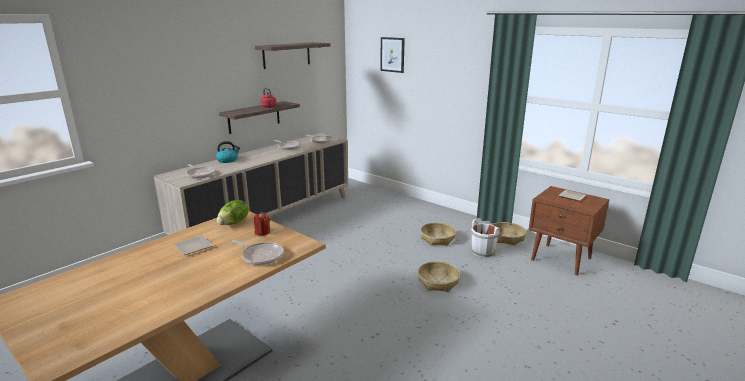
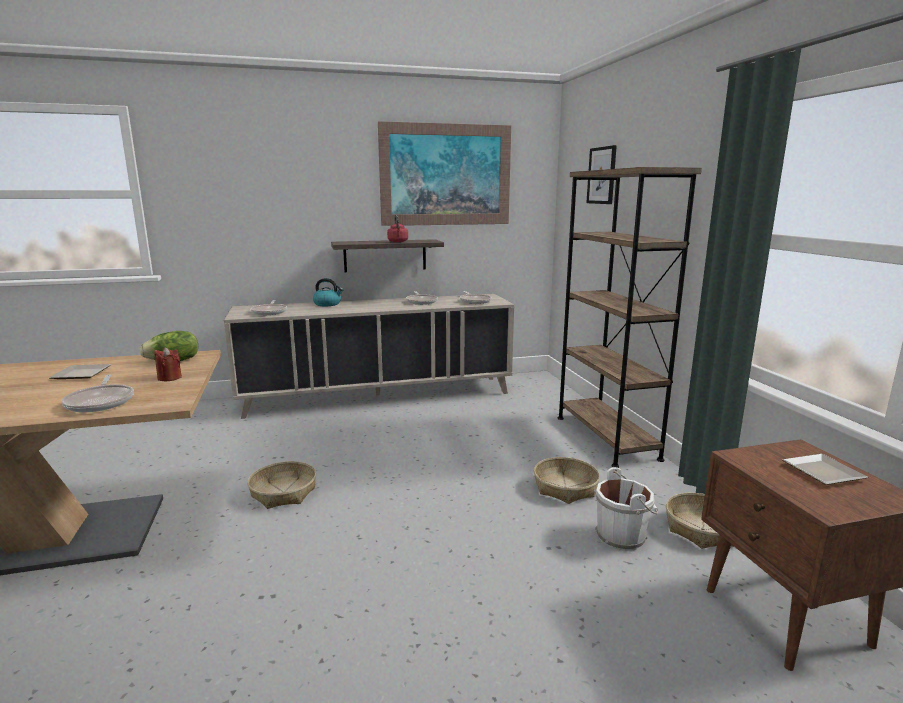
camera: 35 degrees right, 5 degrees down
(286, 55) = (446, 175): shelf -> picture
(425, 208) = (606, 437): none -> brown bookcase
(438, 282) = (471, 556): basket -> basket (284, 492)

